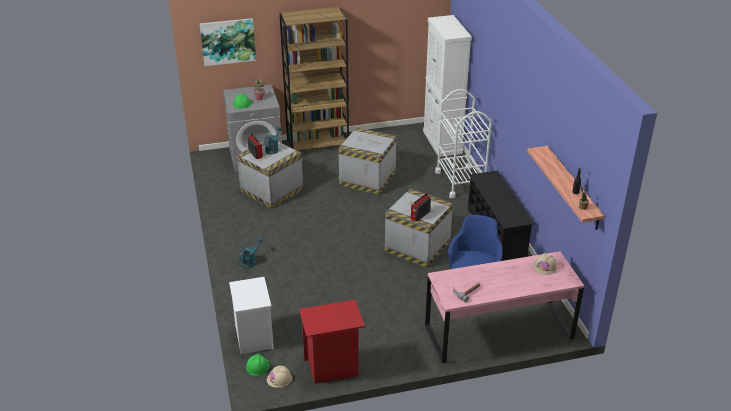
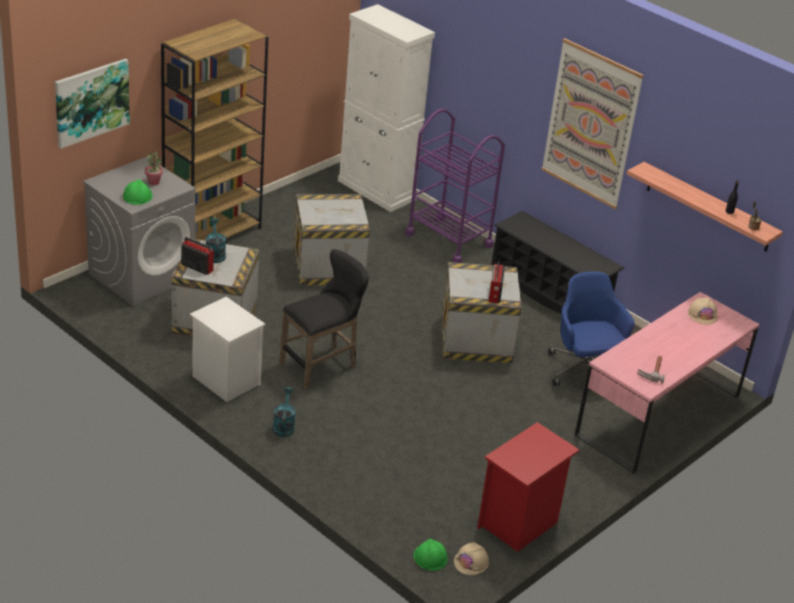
camera: 35 degrees left, 0 degrees up
(253, 337) = (387, 523): white nightstand -> white nightstand (224, 380)
(307, 233) = (322, 365): none -> black stool
(460, 182) = (449, 240): white cart -> purple cart
(527, 113) = (591, 124): none -> picture

